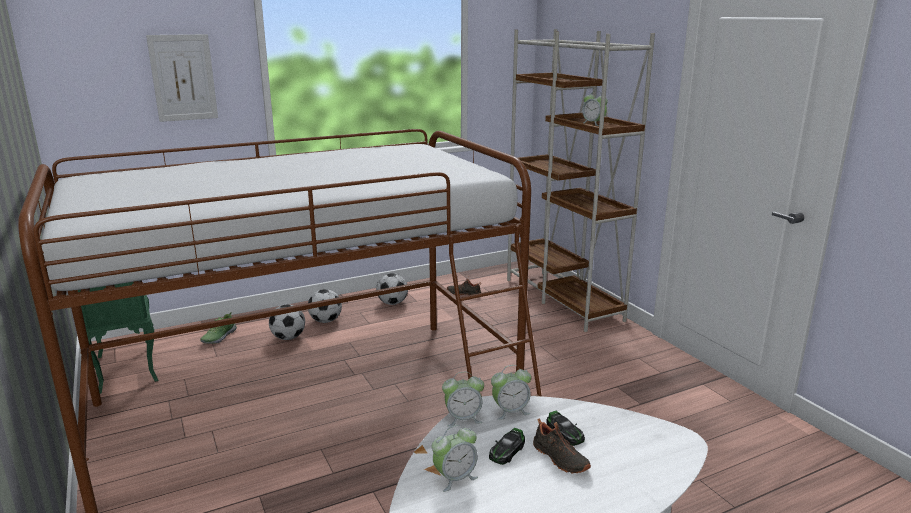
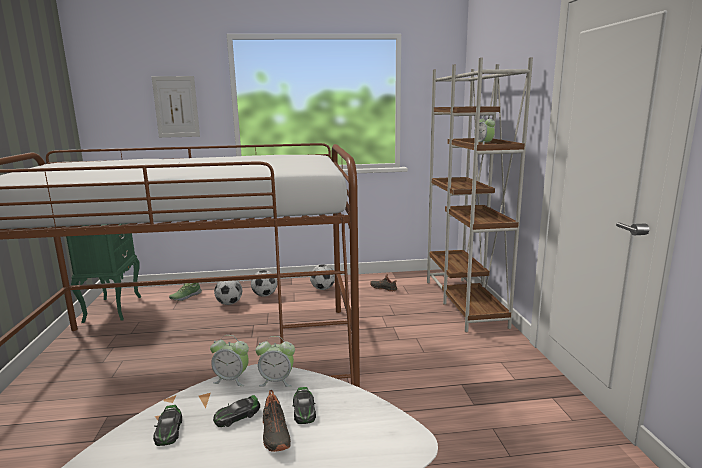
camera: 20 degrees right, 5 degrees down
(455, 478) = (169, 430): alarm clock -> toy car

